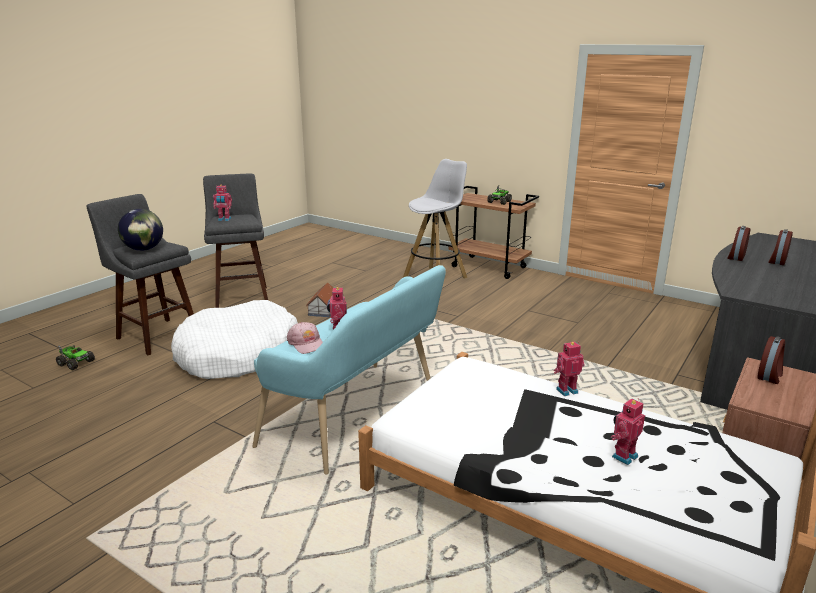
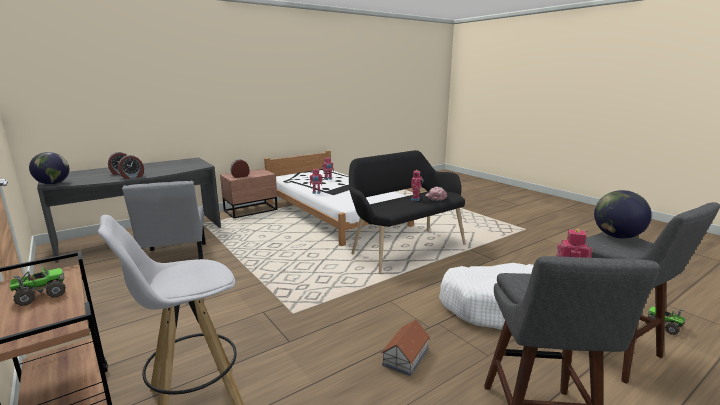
camera: 160 degrees left, 5 degrees down
(358, 418) = (404, 248): turquoise bench -> black bench
(634, 342) = (175, 259): none -> grey chair
(769, 238) = (53, 183): none -> globe

